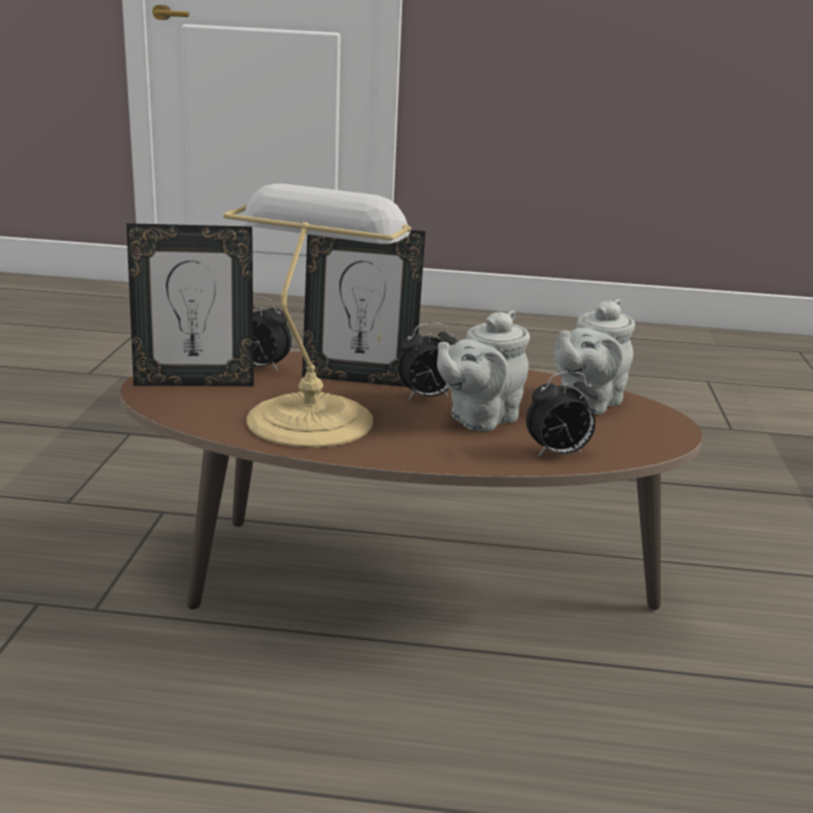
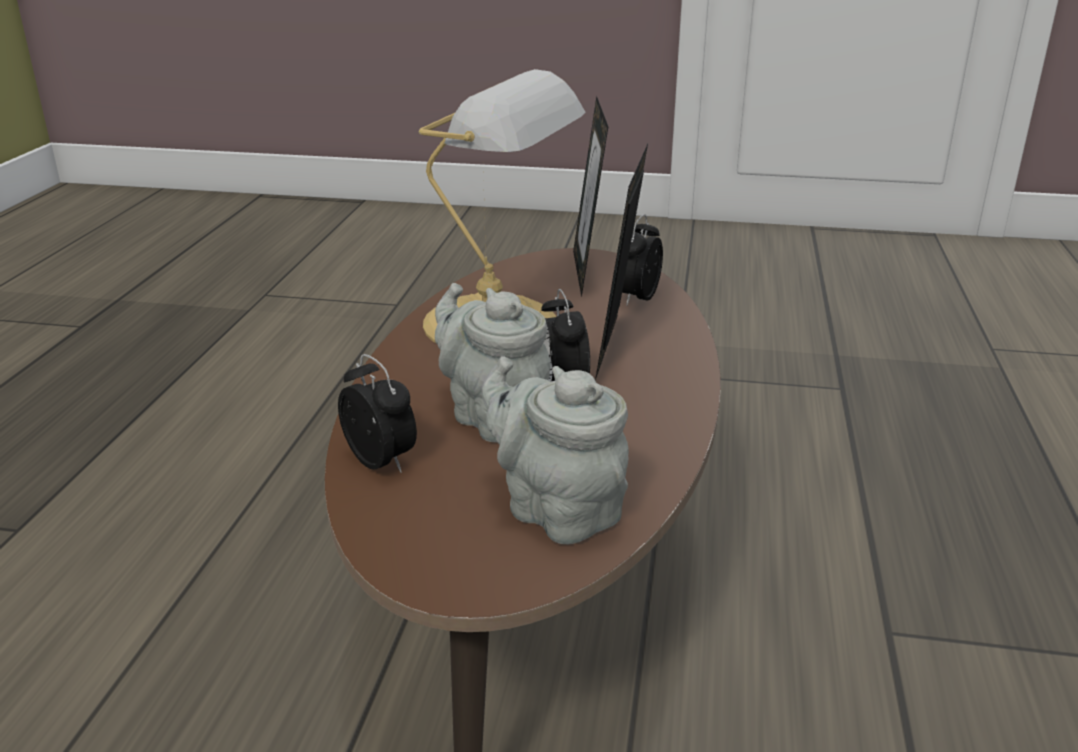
camera: 95 degrees right, 5 degrees up
(557, 454) = (382, 462): alarm clock -> alarm clock turned 150 degrees clockwise

